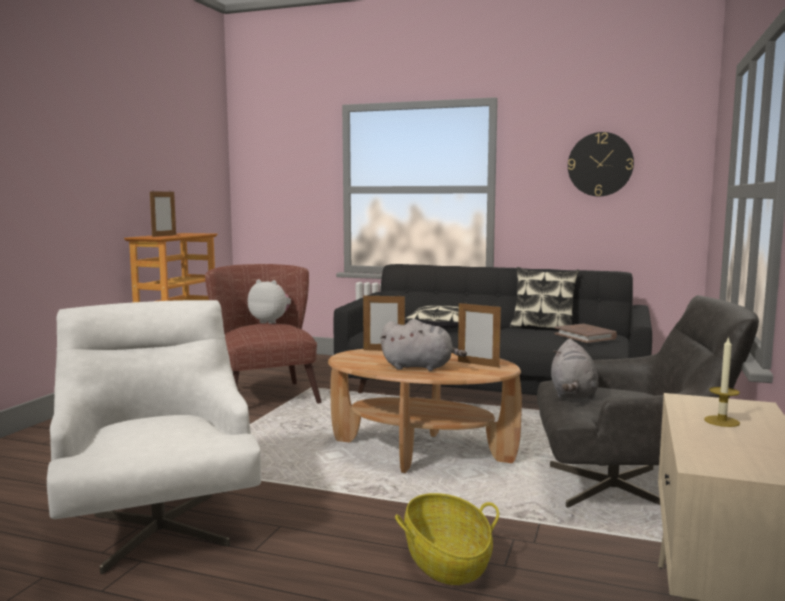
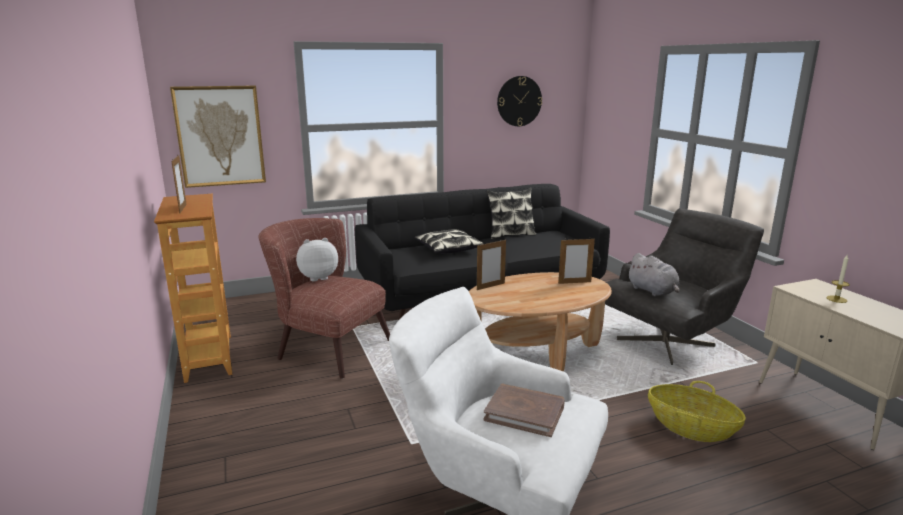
camera: 40 degrees left, 10 degrees up
(275, 194) = (220, 136): none -> picture
(420, 367) = (552, 296): grey plush toy -> none
(585, 336) = (555, 238): brown book -> brown book (524, 413)

